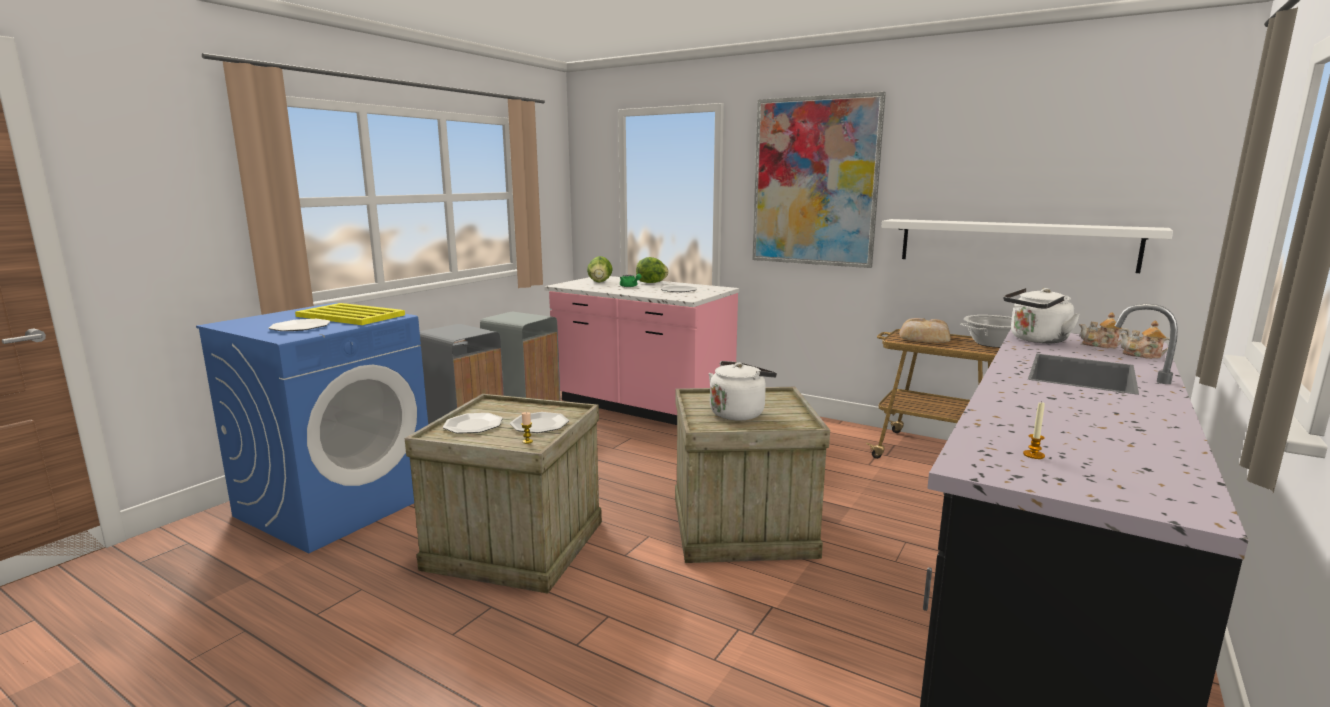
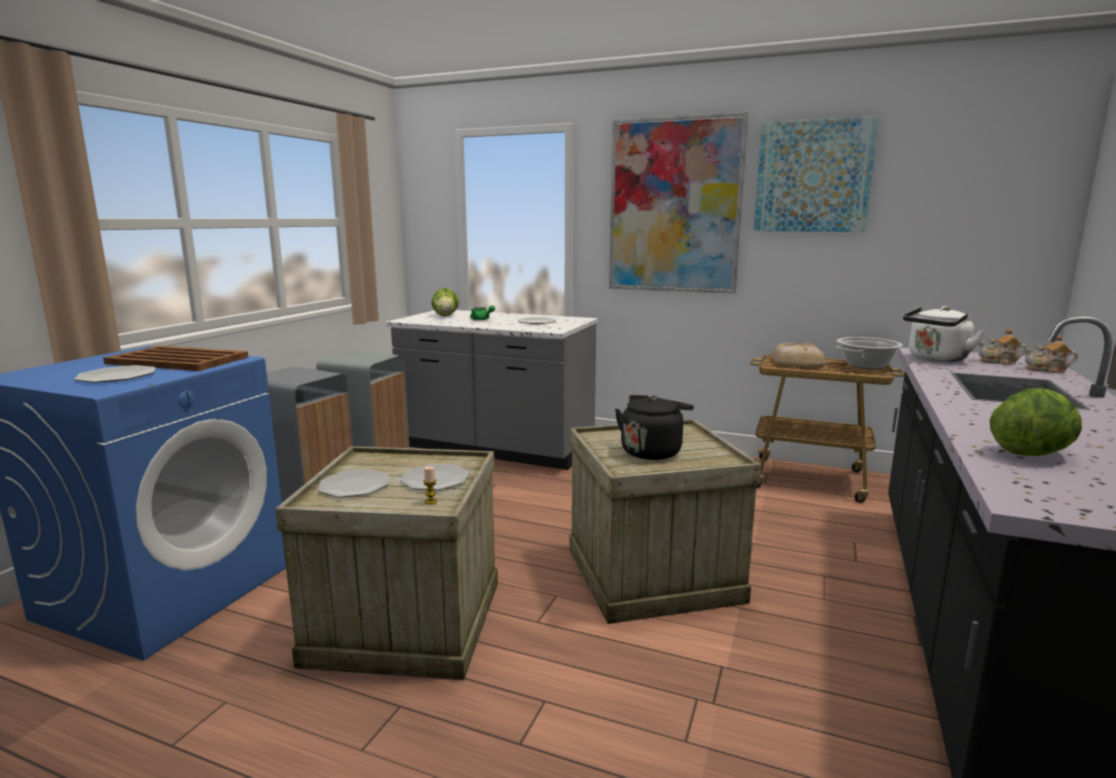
camera: 10 degrees left, 0 degrees up
(350, 315) = (177, 360): yellow tray -> brown tray
(642, 406) = (496, 448): pink counter -> grey counter
(652, 283) = (502, 315): lettuce -> lettuce (1031, 453)
(739, 413) = (652, 451): white kettle -> black kettle
(948, 154) = (813, 176): none -> picture
(1014, 244) = (880, 266): white shelf -> none
(1033, 455) = (1073, 483): candle -> none

